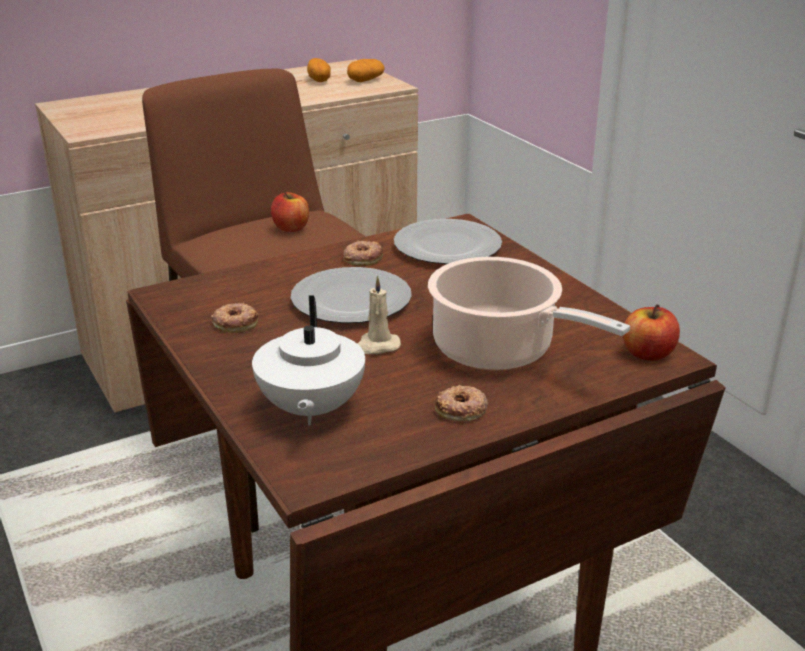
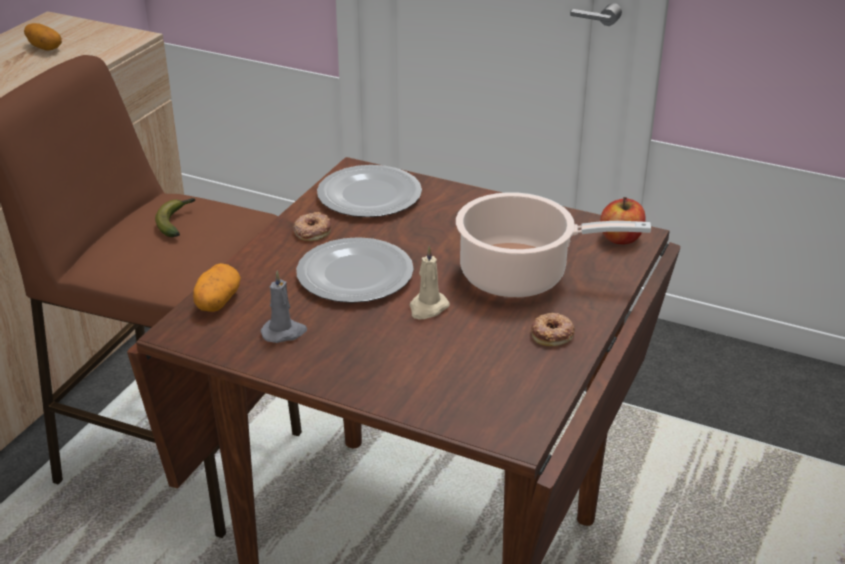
camera: 35 degrees left, 5 degrees up
(235, 322) = (284, 332): donut -> grey candle
(291, 228) = (177, 222): apple -> banana
(310, 410) = (447, 382): white teapot -> none
(365, 80) = (96, 36): potato -> potato (217, 301)

